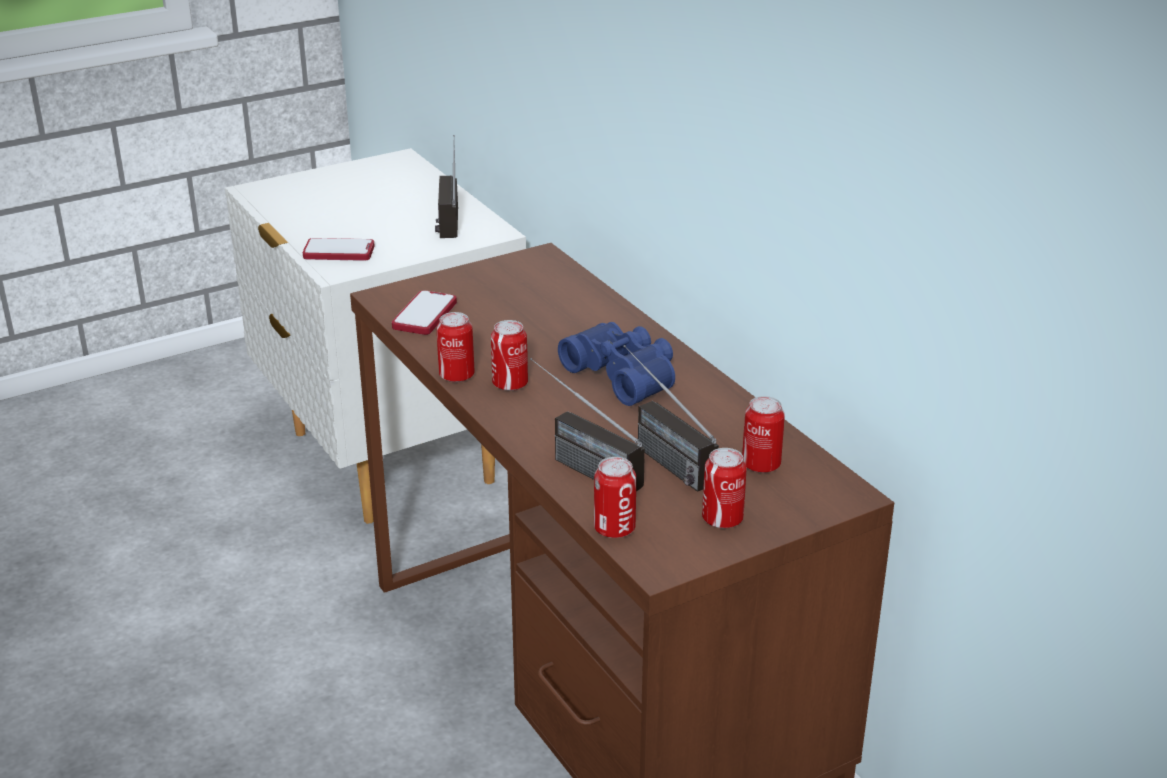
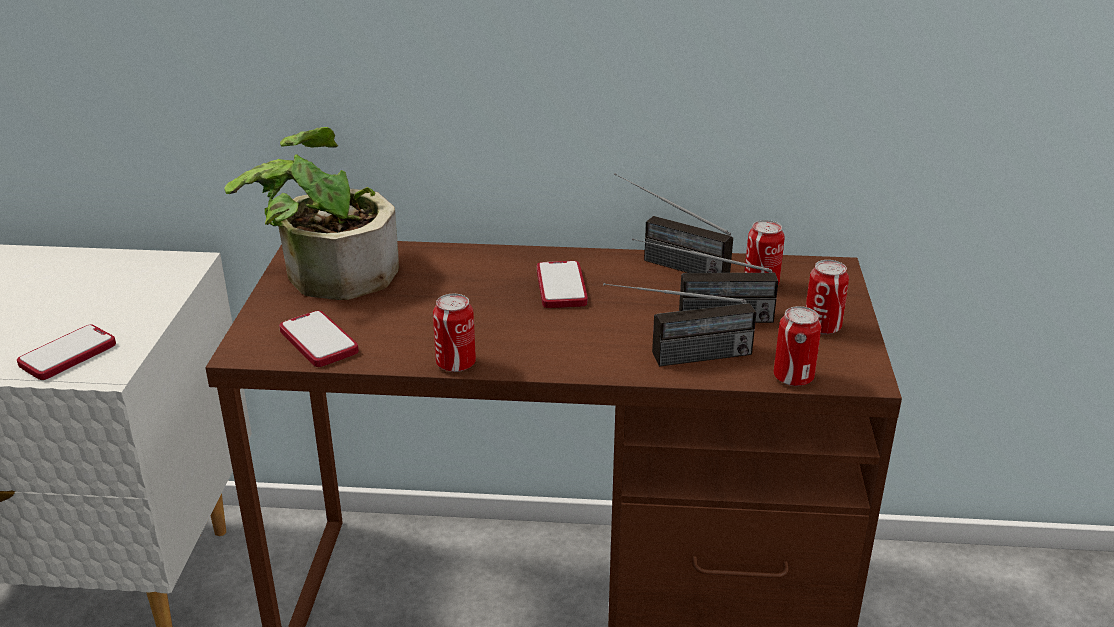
camera: 55 degrees left, 0 degrees up
(447, 215) = (107, 272): radio -> radio (664, 262)
(510, 384) = (507, 343): can -> none
(520, 278) = (327, 272): none -> potted plant
(624, 375) = (561, 287): blue binoculars -> phone

